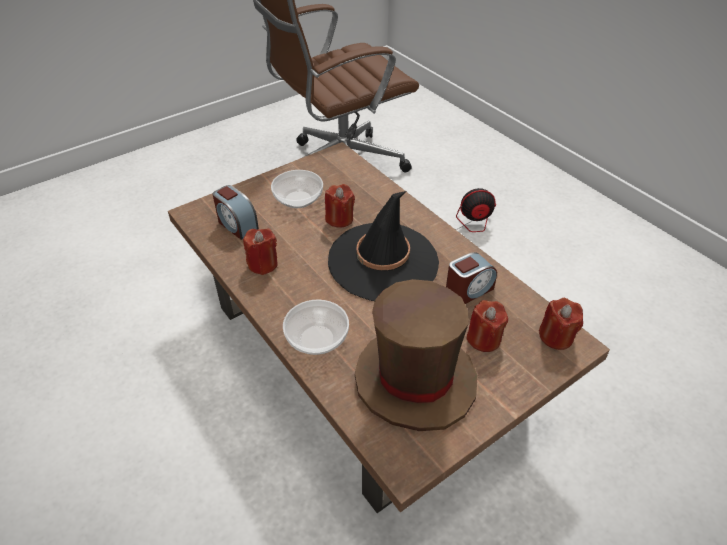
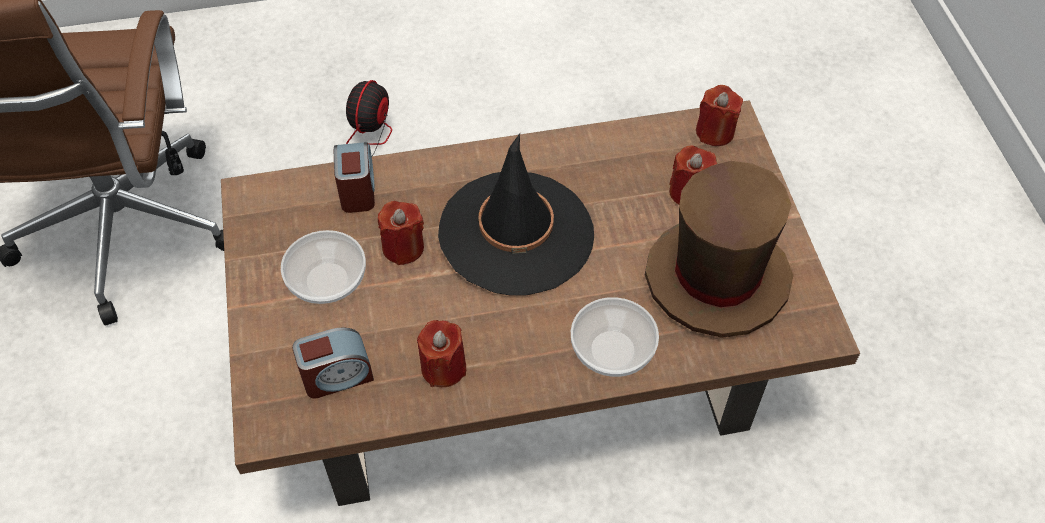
camera: 65 degrees left, 10 degrees up
(468, 291) = (611, 173): alarm clock -> alarm clock (357, 189)

